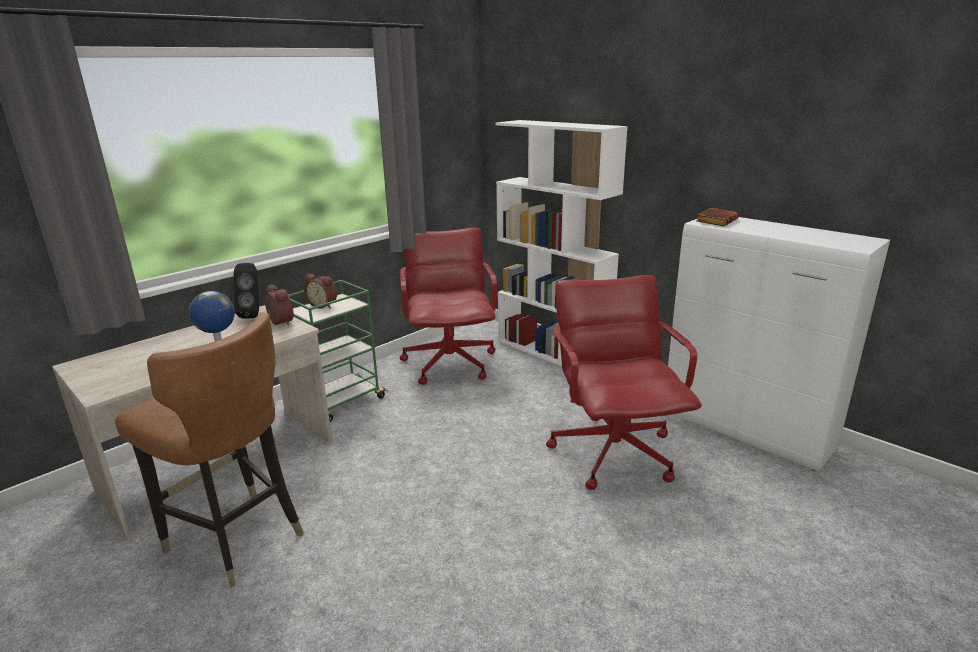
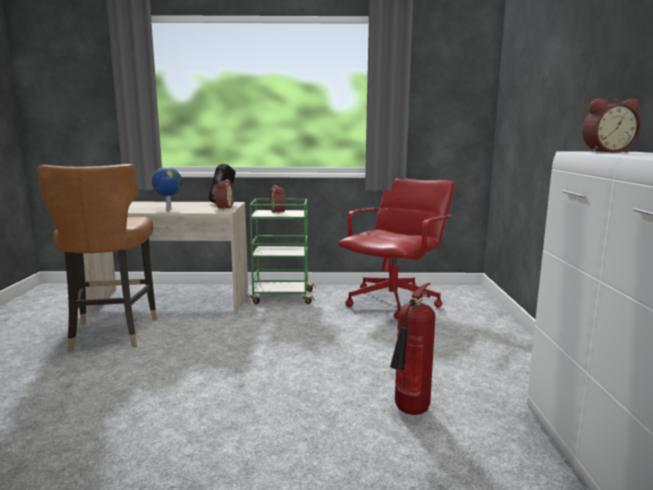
camera: 45 degrees right, 10 degrees down
(553, 353) = (497, 325): white bookcase -> none
(614, 452) = (410, 412): red office chair -> fire extinguisher
(716, 221) = (605, 152): brown book -> alarm clock

